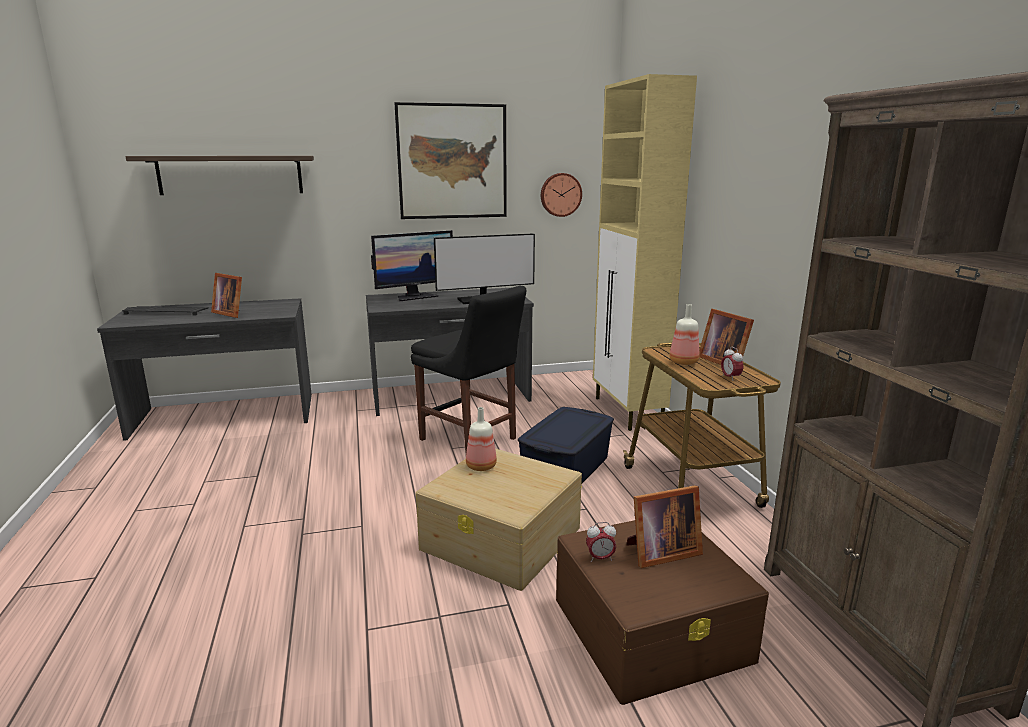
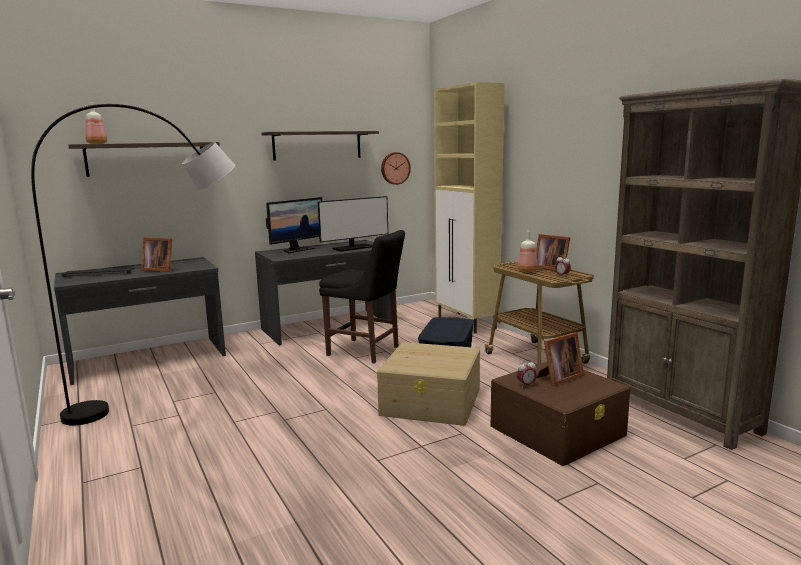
camera: 15 degrees left, 5 degrees down
(208, 471) = (169, 394): none -> grey floor lamp
(452, 162) = (317, 145): picture -> shelf
(480, 467) = (410, 353): bottle -> bottle (96, 143)

